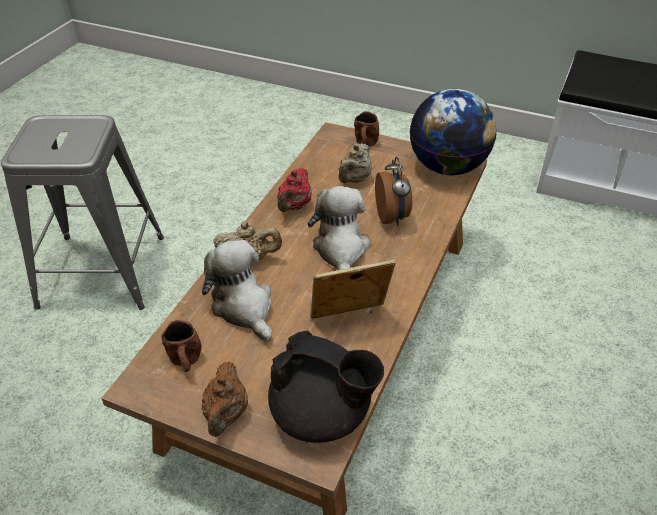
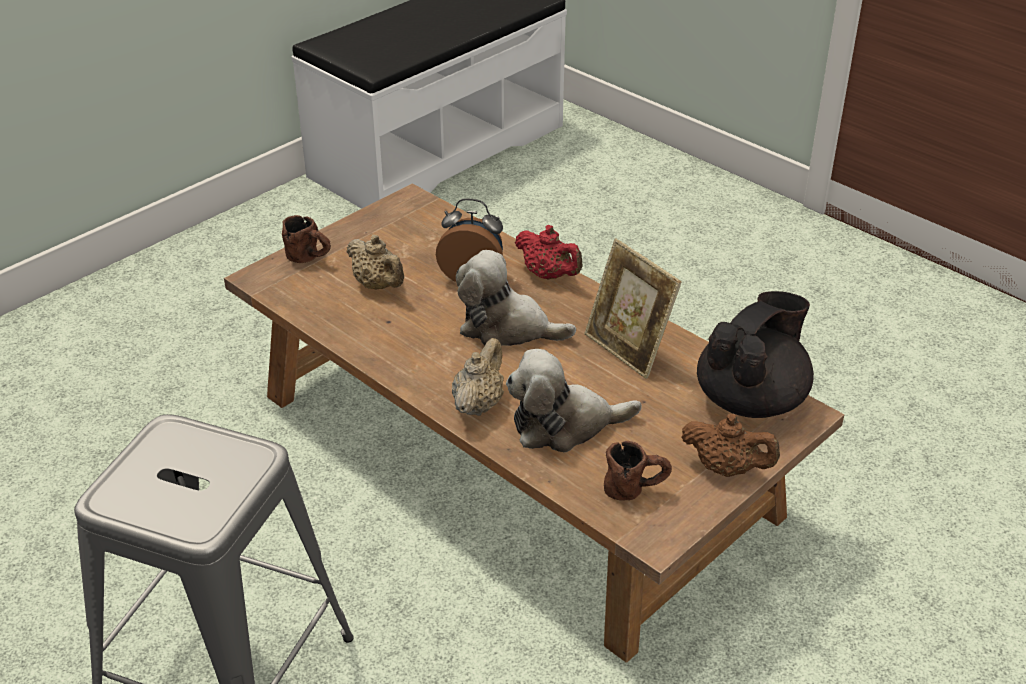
camera: 70 degrees left, 5 degrees down
(294, 206) = (398, 345): red teapot -> red teapot (548, 275)
(350, 320) = (628, 350): picture frame -> picture frame turned 45 degrees counterclockwise
(448, 167) = (409, 212): globe -> none

